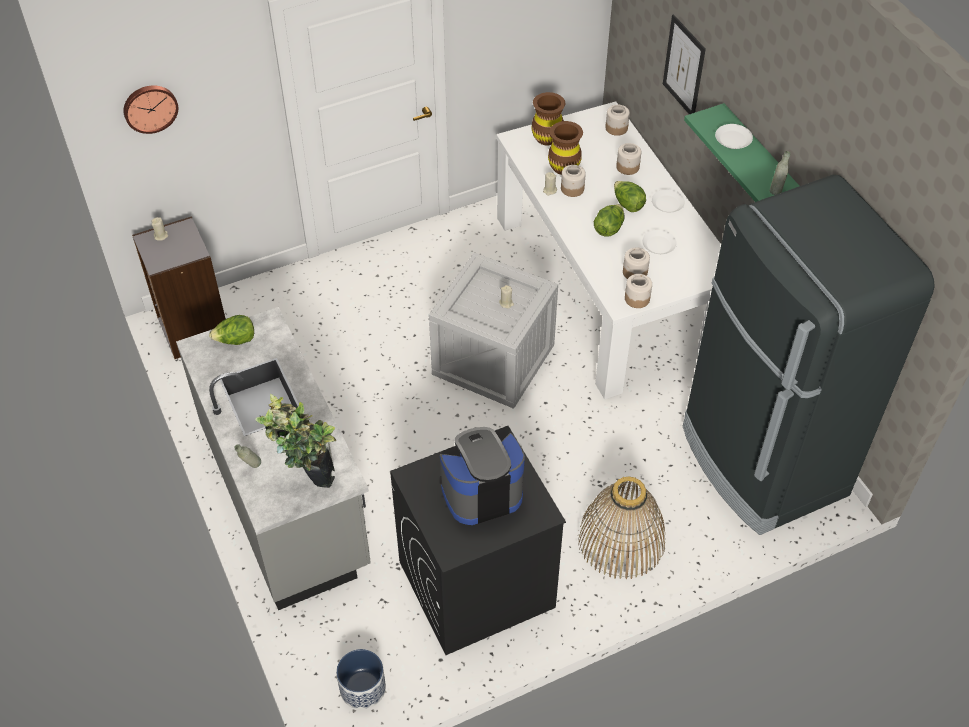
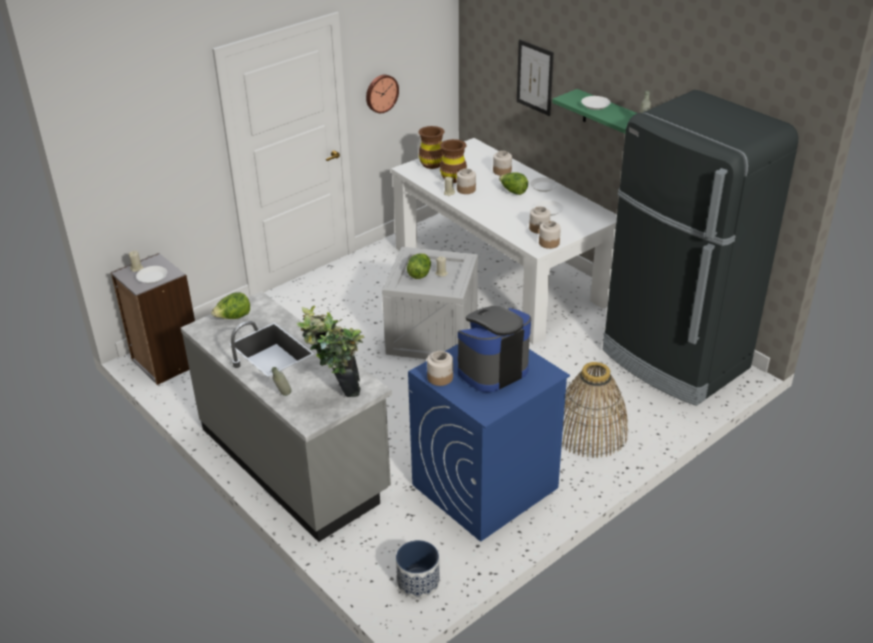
camera: 15 degrees left, 15 degrees down
(150, 107) = (122, 148): wall clock -> wall clock (381, 93)
(173, 253) = (152, 277): none -> white plate
(475, 585) = (484, 487): black washing machine -> blue washing machine
(608, 228) = (506, 207): lettuce -> lettuce (419, 274)
(616, 128) = (482, 151): jar -> jar (440, 377)

